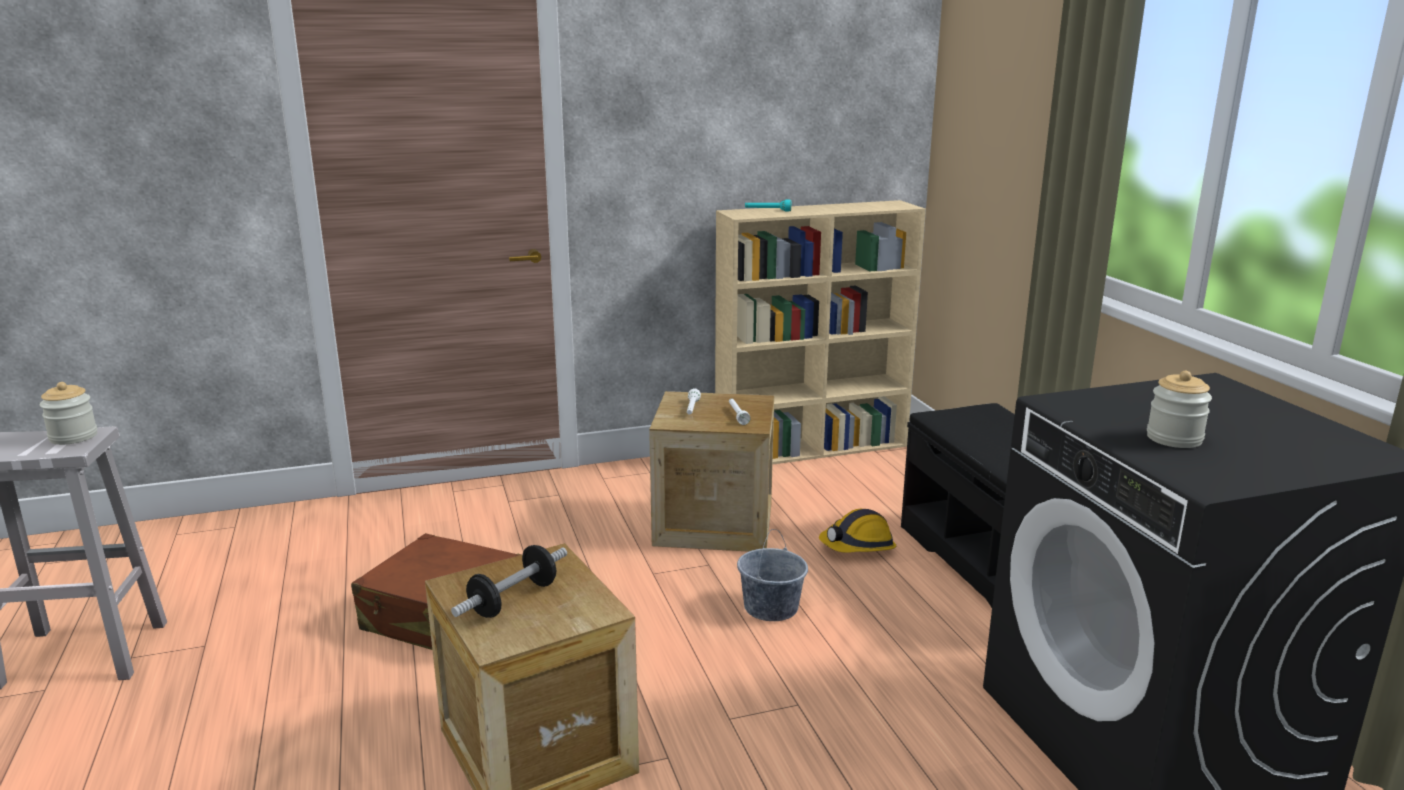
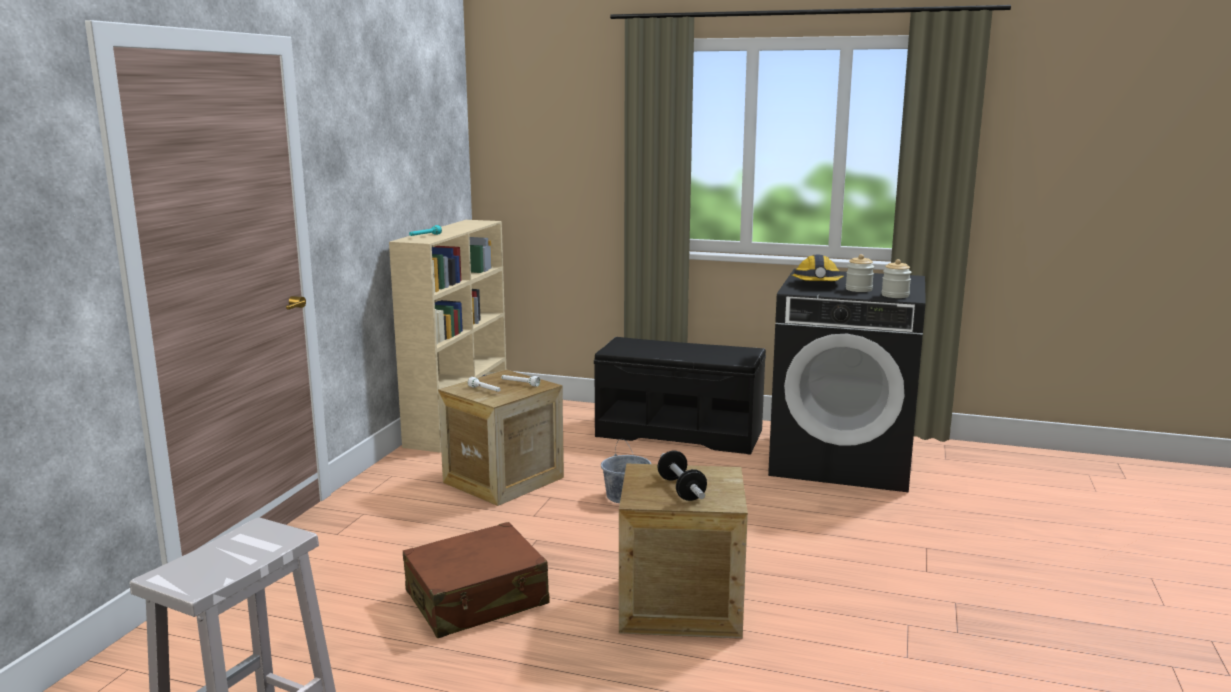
camera: 55 degrees left, 5 degrees down
(73, 437) = (253, 535): jar -> jar (895, 295)
(858, 546) = (598, 454): hard hat -> hard hat (817, 284)

